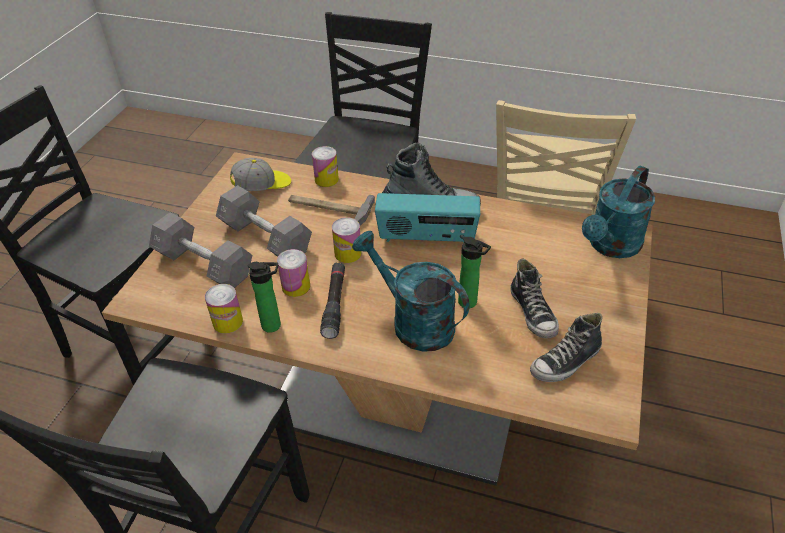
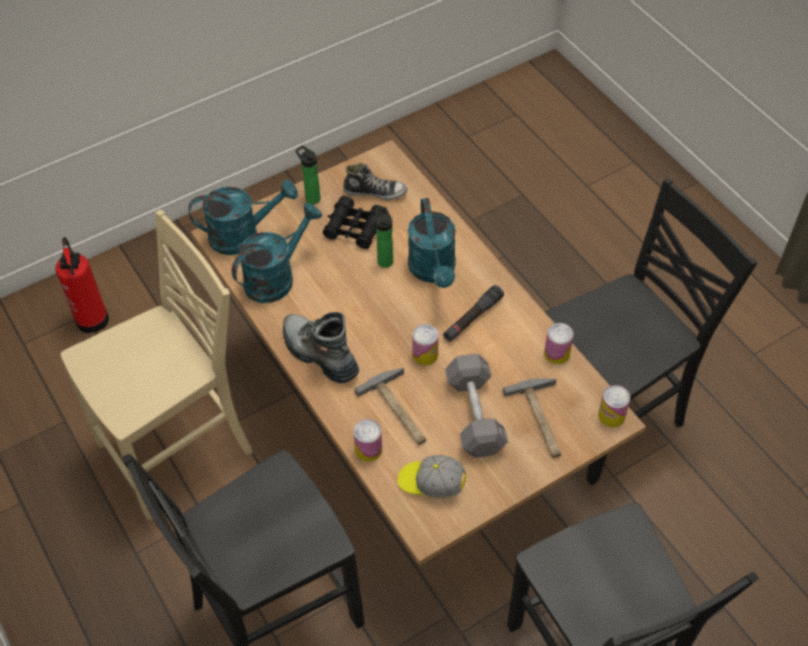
camera: 140 degrees left, 10 degrees up
(204, 265) = (542, 420): grey dumbbell -> hammer
(274, 325) = (526, 329): bottle -> bottle (311, 198)
(296, 286) = (487, 351): can -> can (611, 415)
(427, 238) = (354, 328): radio -> none
(533, 313) = (355, 228): shoe -> black binoculars
(536, 234) = (276, 277): none -> turquoise watering can
(716, 315) = (92, 317): none -> fire extinguisher

